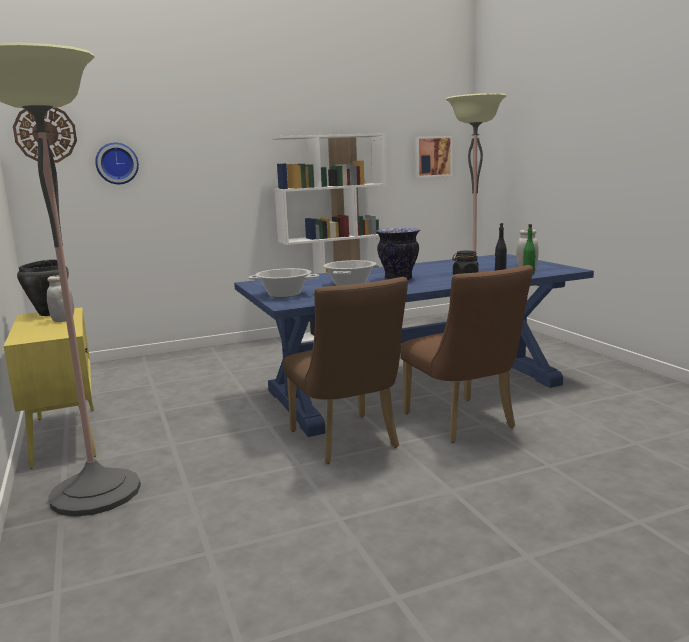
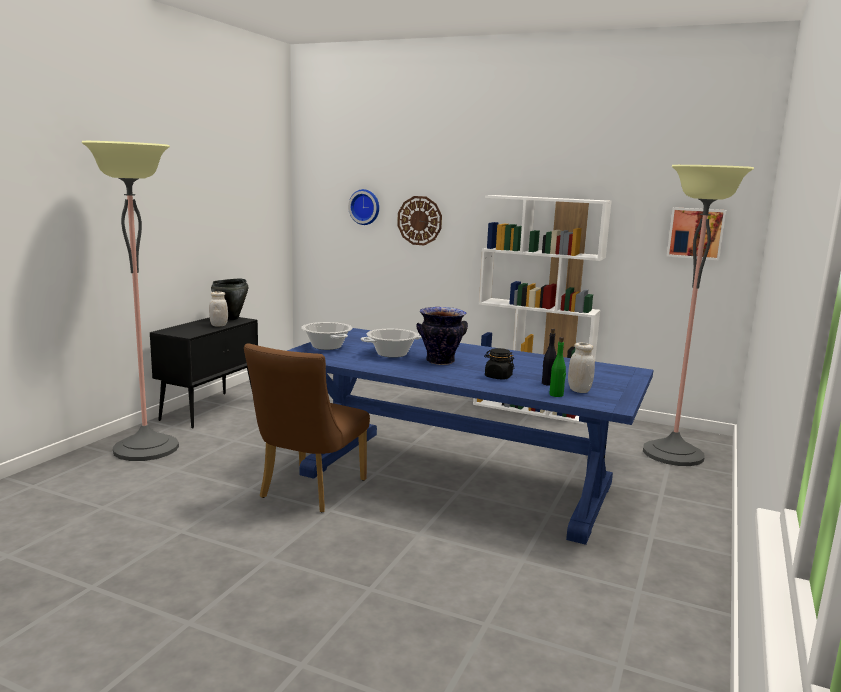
camera: 45 degrees right, 0 degrees up
(45, 133) = (320, 178): wall clock -> wall clock (419, 220)
(65, 436) = (210, 409): yellow cabinet -> black cabinet
(463, 423) = (410, 524): brown chair -> none

